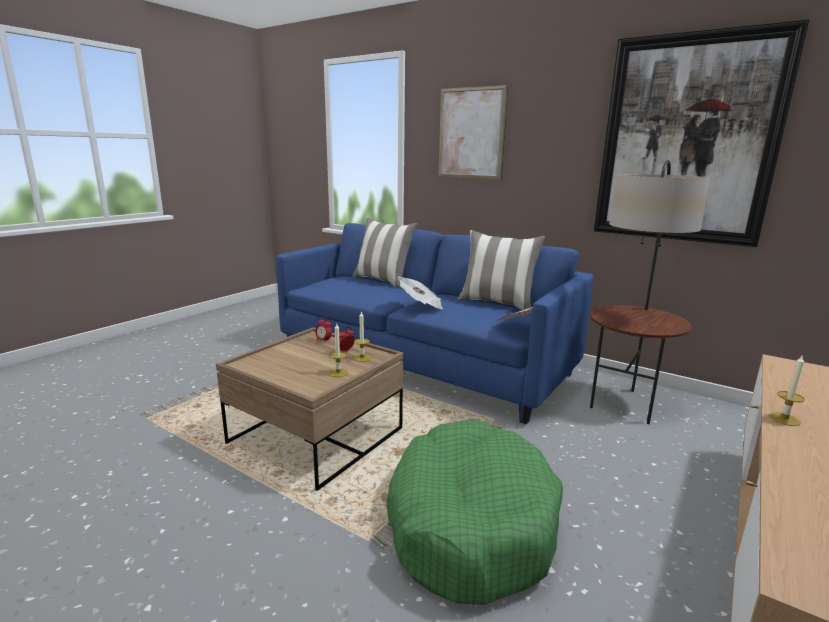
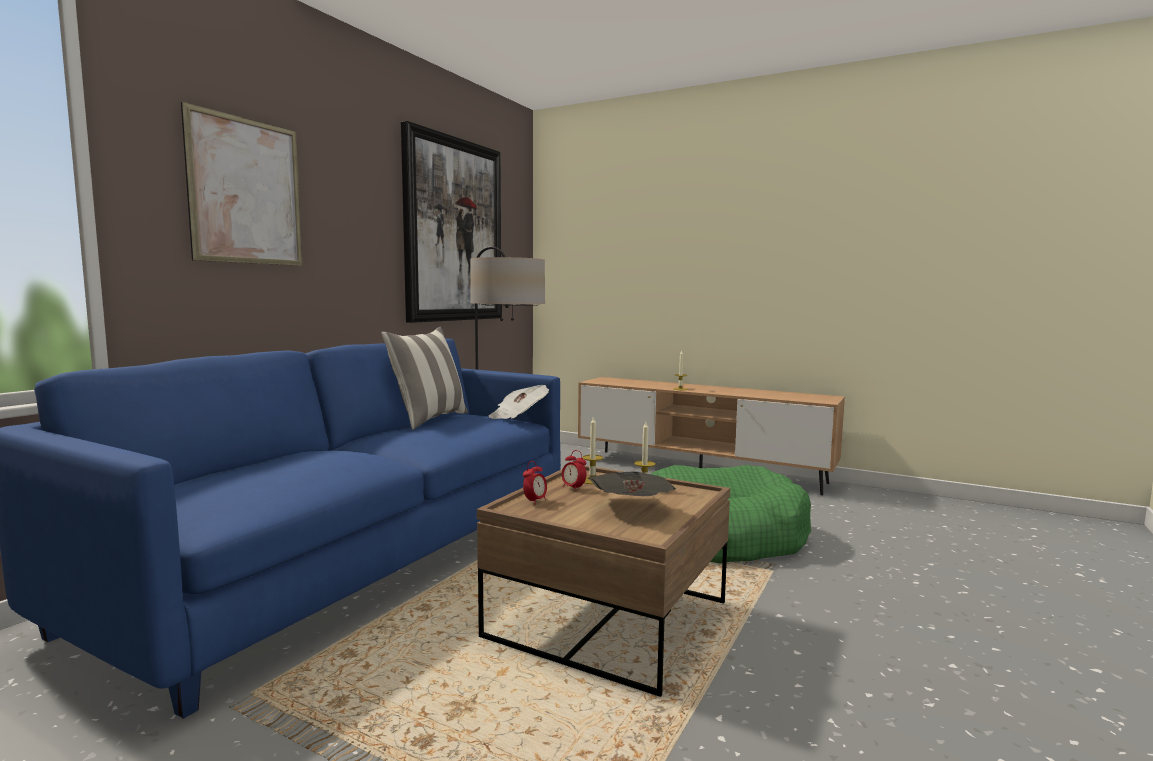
camera: 95 degrees left, 10 degrees down
(383, 281) = (257, 461): pillow -> none
(421, 305) = (434, 440): newspaper -> newspaper (632, 508)

